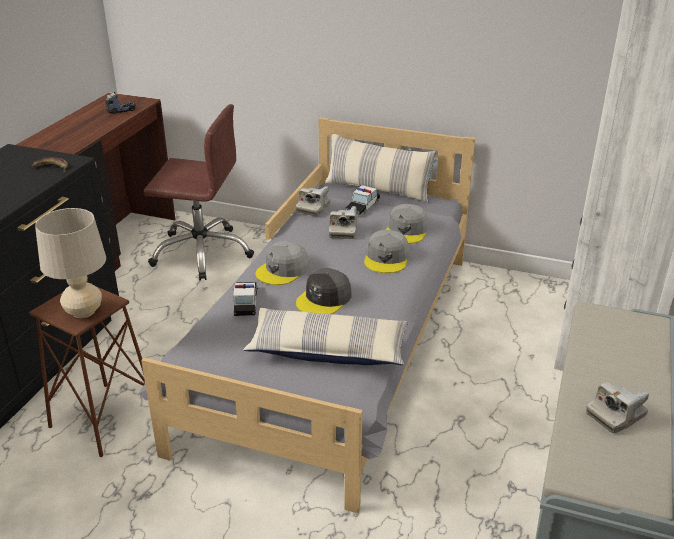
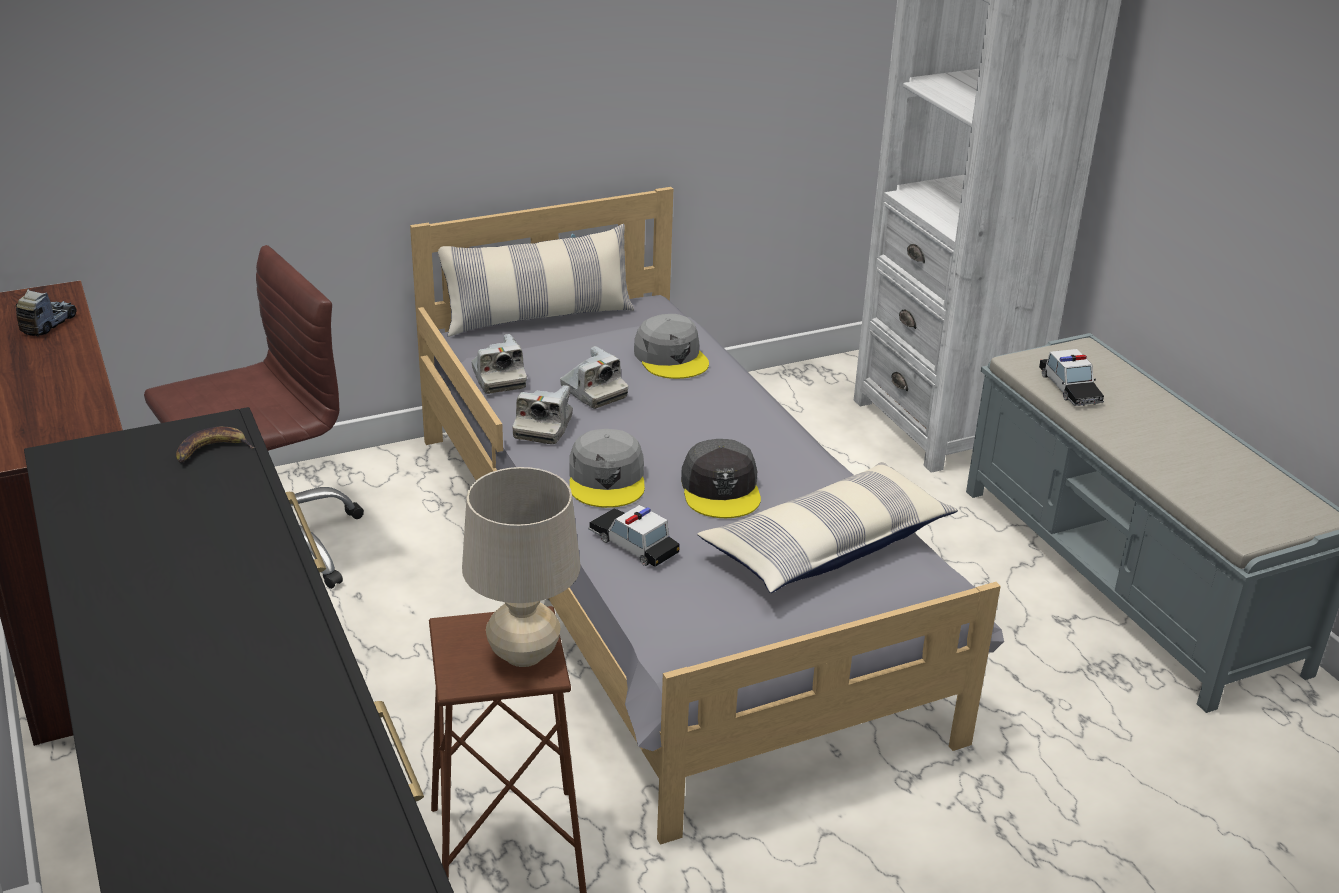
camera: 45 degrees left, 0 degrees up
(362, 207) = (562, 349): toy car -> toy car (1069, 388)
(387, 258) = (707, 403): grey cap -> none
(616, 415) = (1192, 456): camera -> camera (543, 427)

